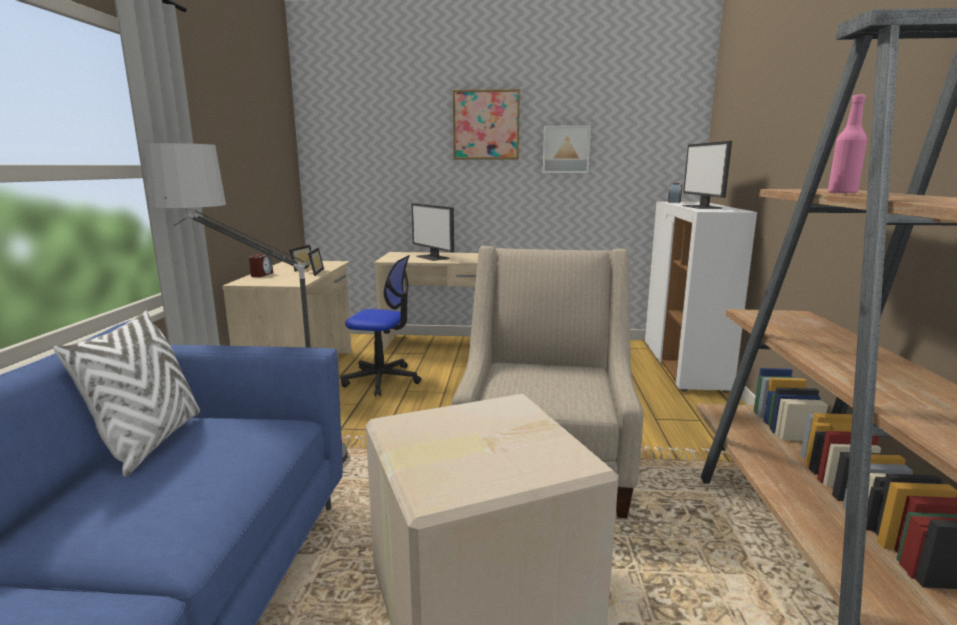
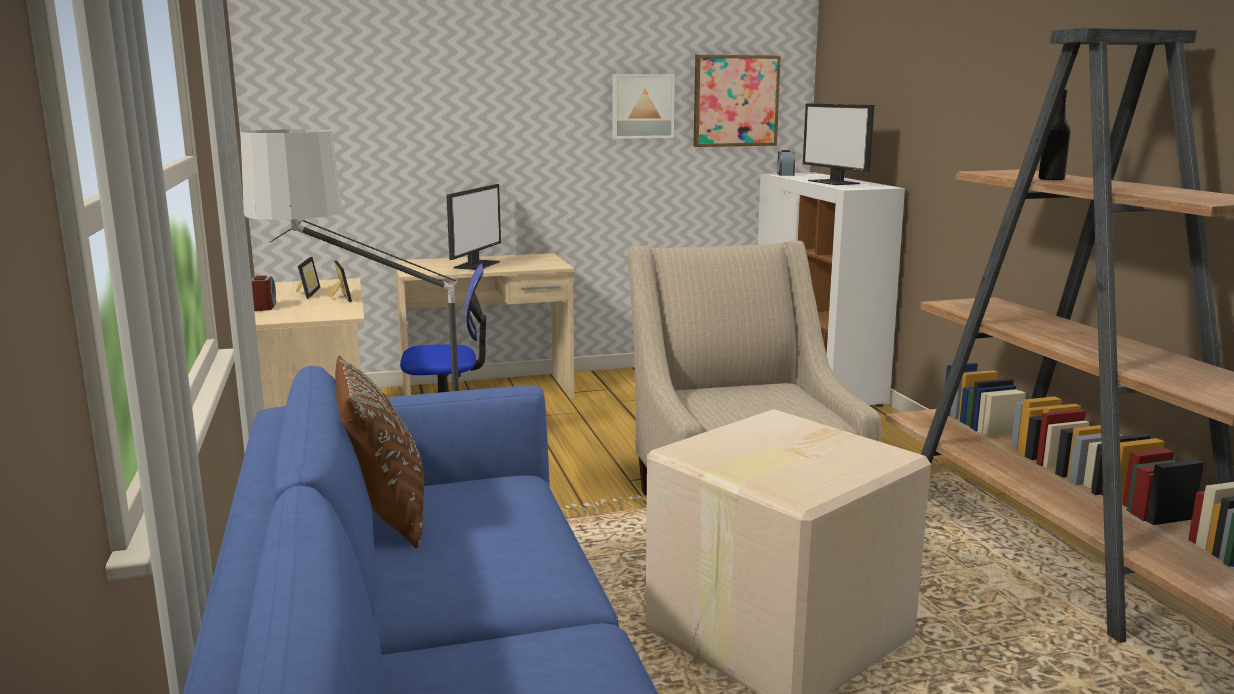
camera: 20 degrees left, 0 degrees up
(150, 442) = (386, 516): white pillow -> brown pillow
(433, 257) = (476, 265): monitor -> monitor turned 105 degrees counterclockwise
(486, 125) = (533, 72): picture -> picture (735, 101)
(842, 193) = (1051, 180): pink bottle -> black bottle

